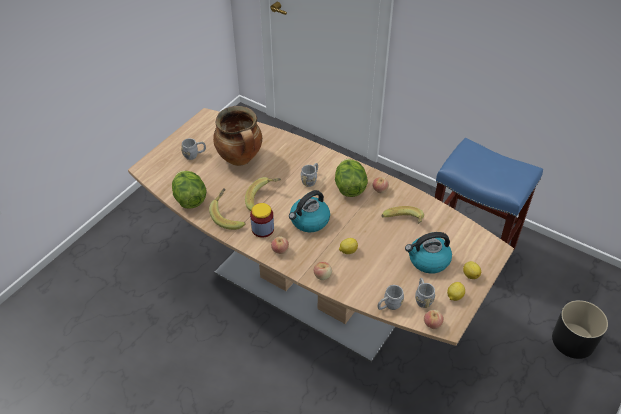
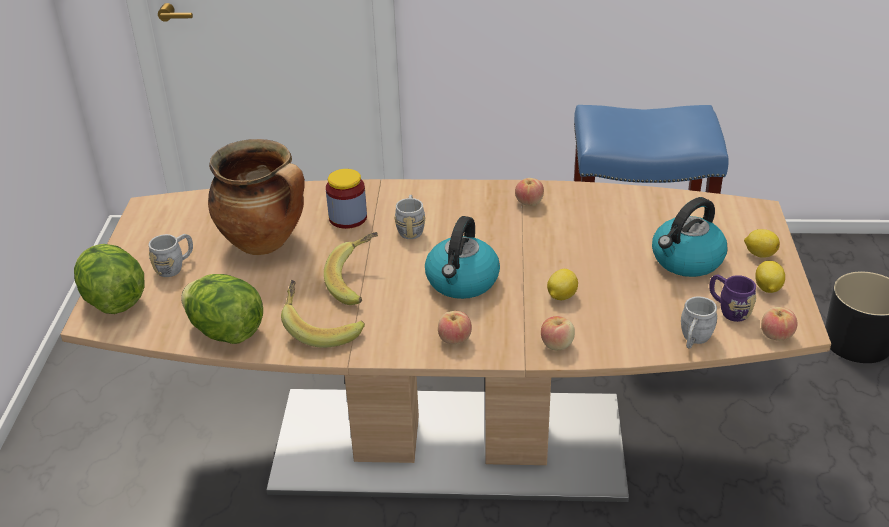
camera: 30 degrees left, 10 degrees down
(262, 229) = (397, 322): jar -> jar (348, 218)
(349, 188) = (481, 216): lettuce -> lettuce (113, 301)
(403, 224) = (605, 230): banana -> none
(422, 298) = (728, 309): grey mug -> purple mug

